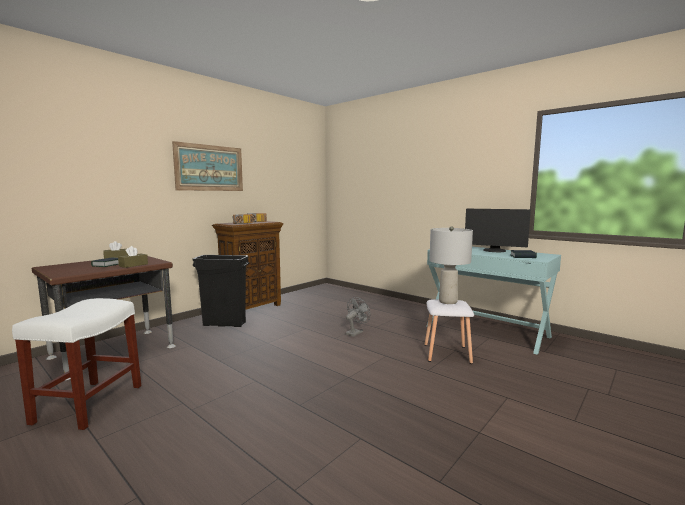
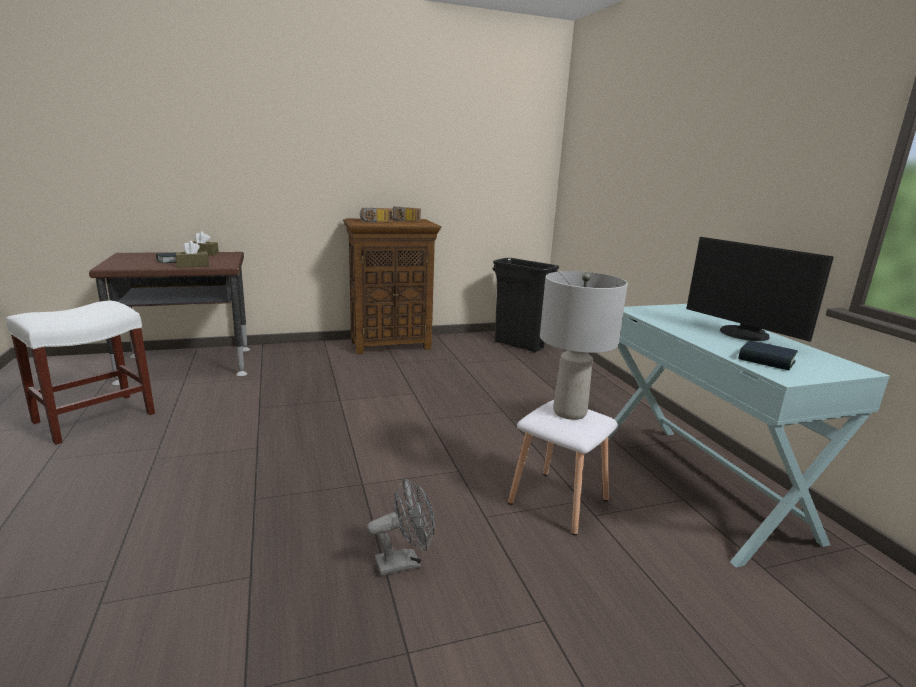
camera: 30 degrees right, 10 degrees up
(209, 168) = (343, 135): picture -> none
(224, 324) = (329, 360): black trash can -> black trash can (518, 345)
(356, 332) = (469, 419): grey fan -> grey fan (404, 562)

